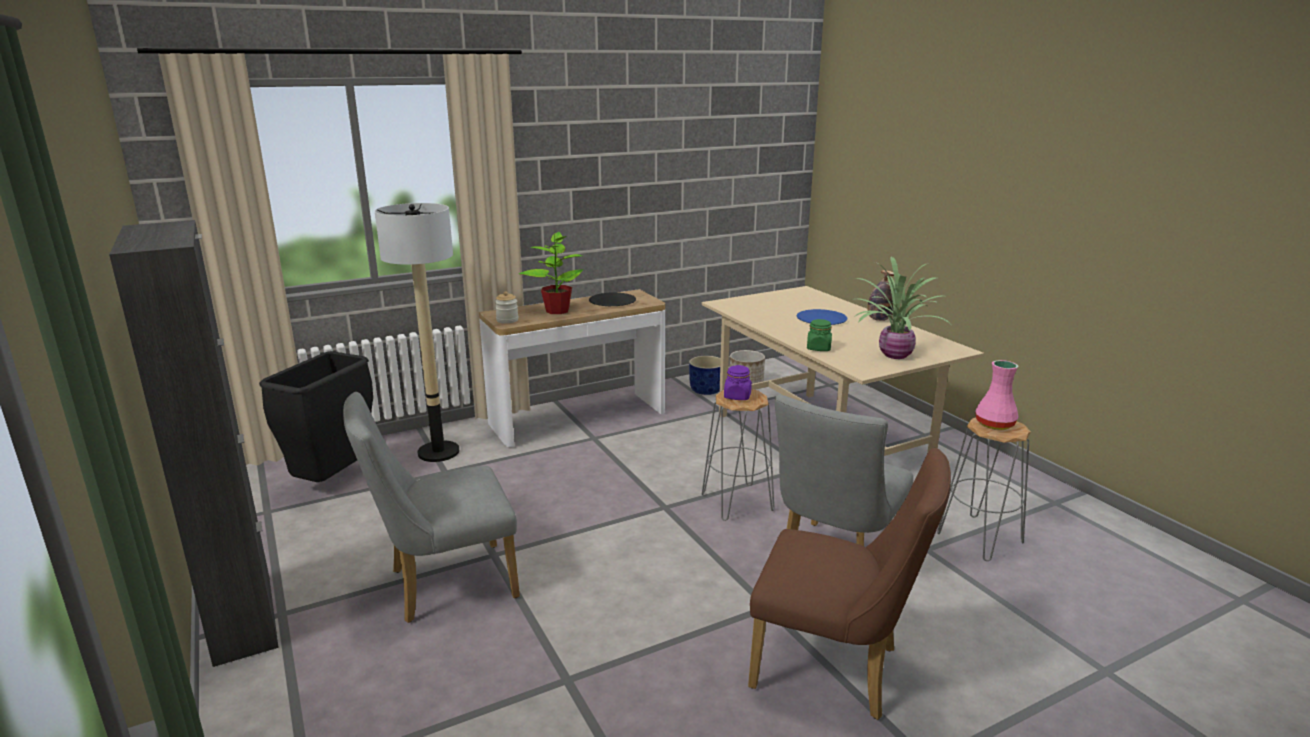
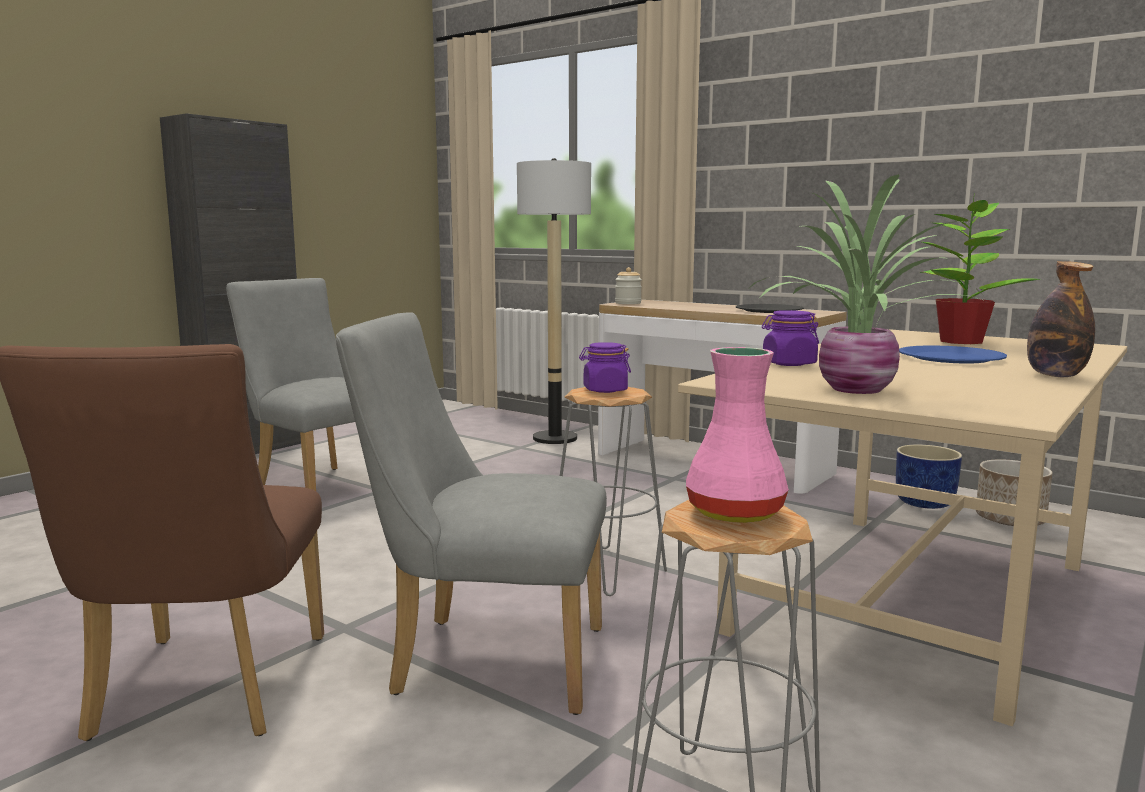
camera: 65 degrees right, 10 degrees down
(333, 480) = (465, 425): black trash can -> none
(557, 310) = (691, 306): potted plant -> potted plant (961, 341)
(818, 348) = (788, 364): green jar -> purple jar

